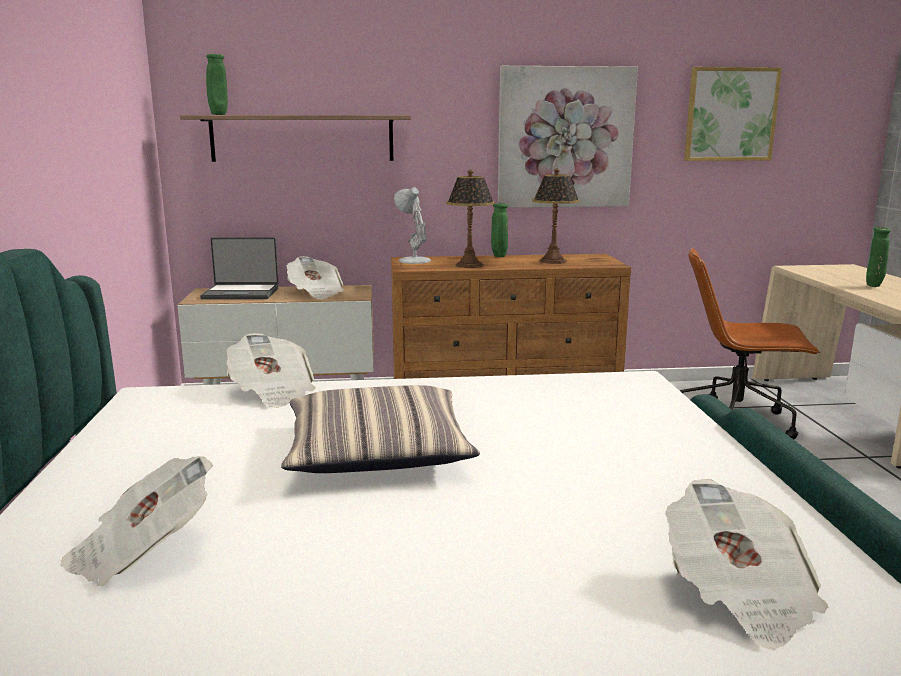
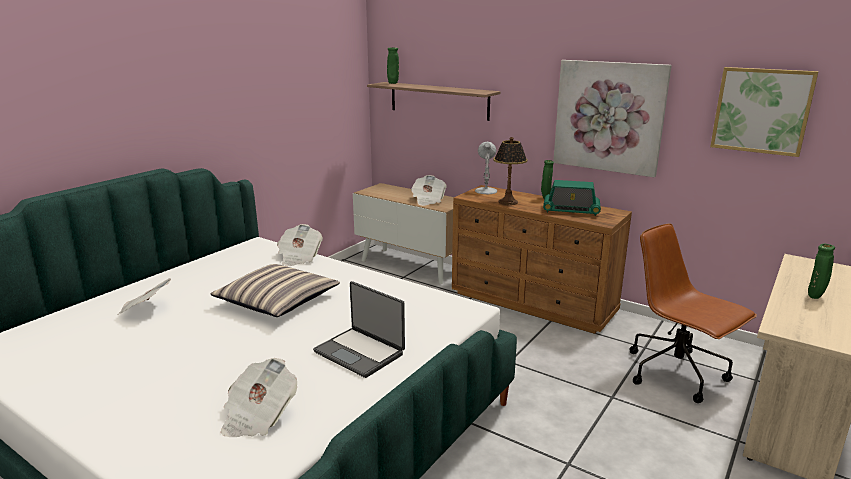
camera: 40 degrees right, 5 degrees up
(241, 293) = (393, 191): laptop -> laptop (360, 352)
(553, 261) = (571, 210): table lamp -> radio

